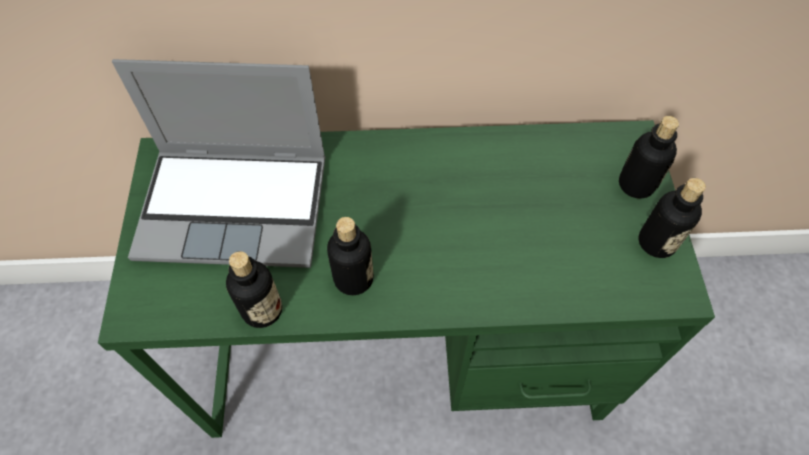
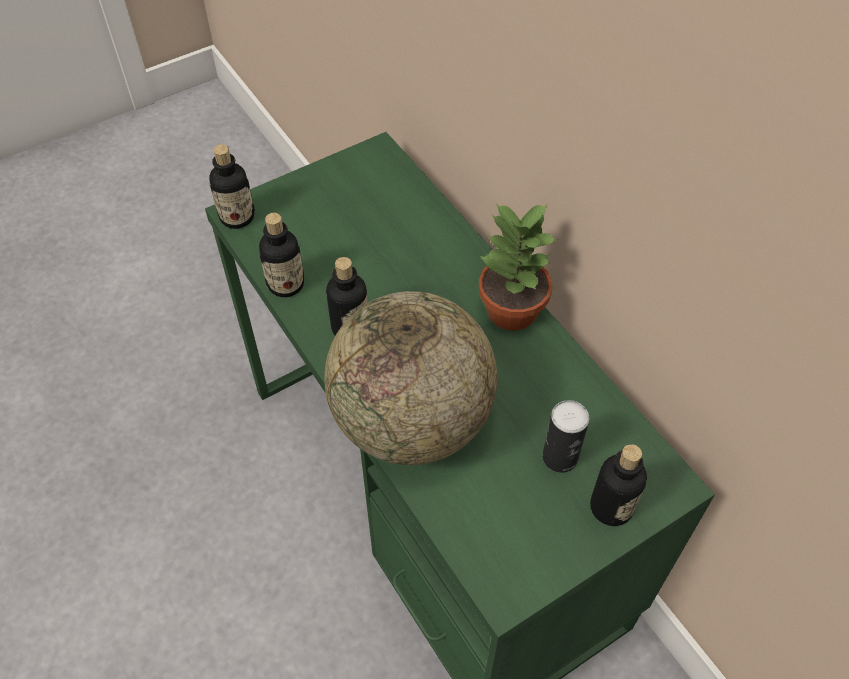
camera: 60 degrees right, 5 degrees down
(237, 206) = (365, 221): laptop -> none
(417, 151) = (510, 310): none -> potted plant
(486, 278) = (412, 421): none -> globe
(576, 193) = (560, 457): none -> can
(657, 242) = (551, 551): bottle -> bottle (237, 217)

